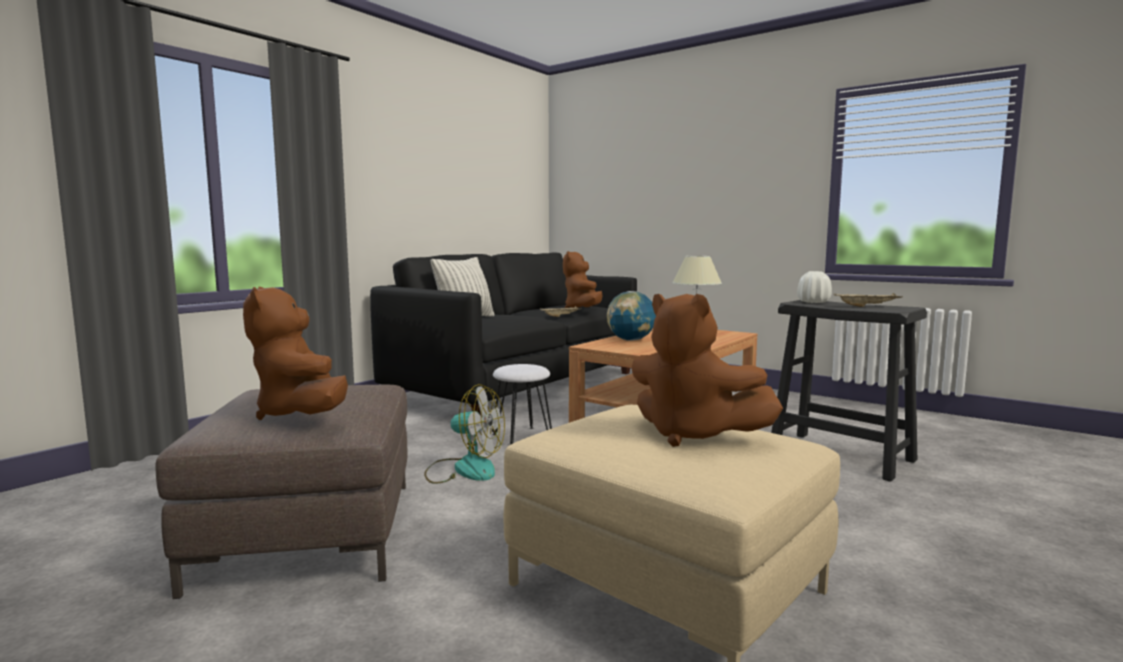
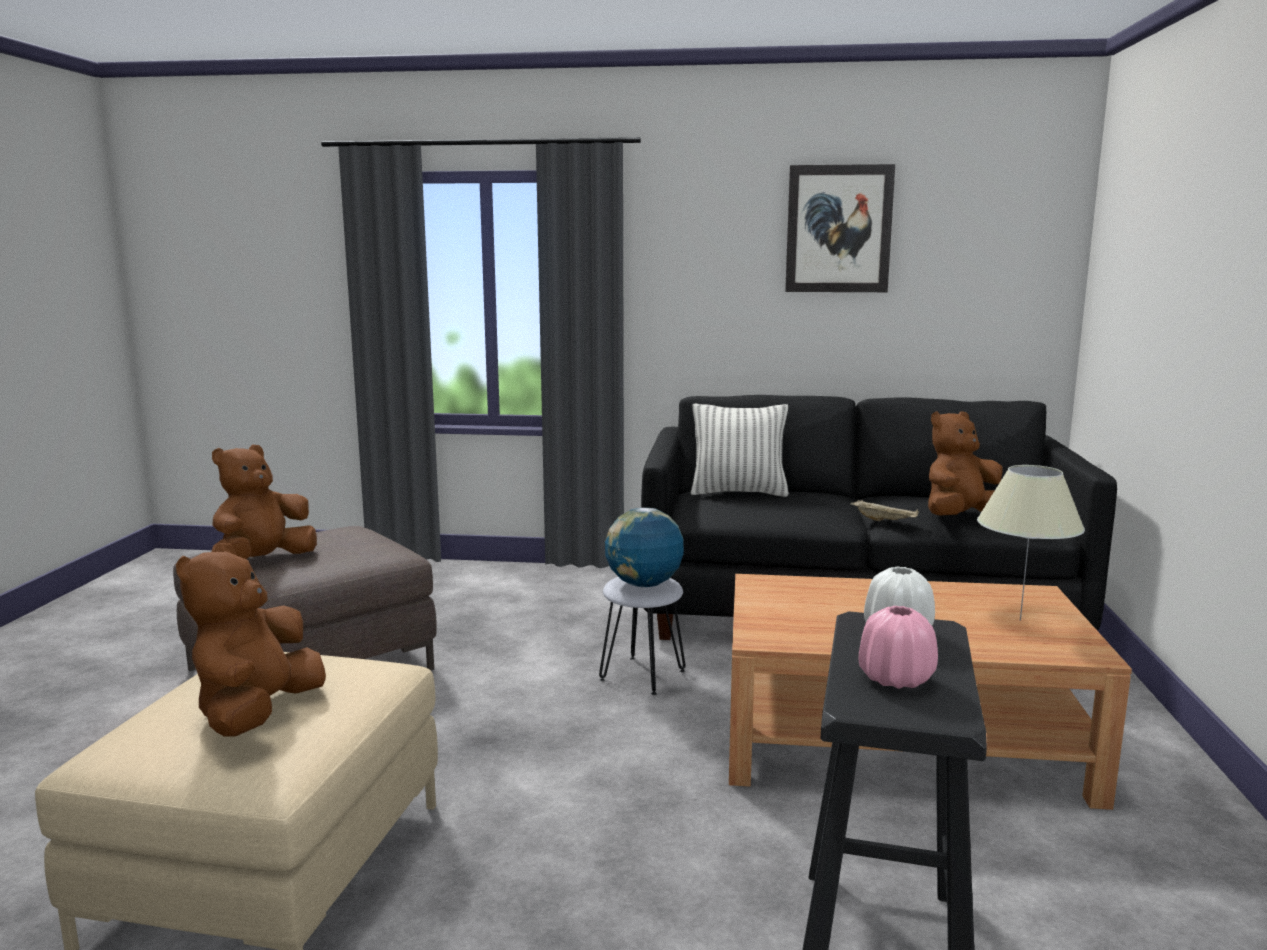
camera: 60 degrees right, 5 degrees up
(453, 149) = (838, 229): none -> picture
(464, 469) = (504, 679): fan -> none
(630, 340) = (848, 594): globe -> globe (644, 584)
(867, 306) = (896, 679): beige tray -> pink vase

